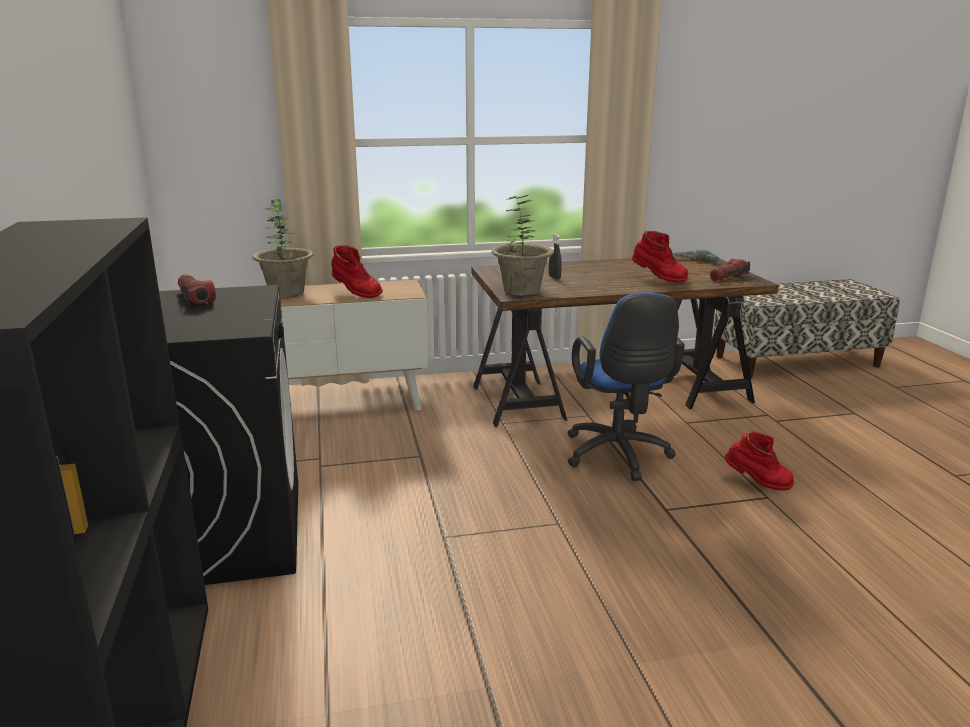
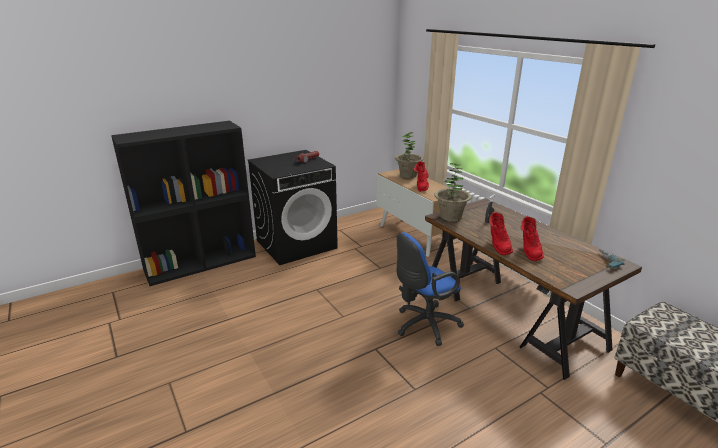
camera: 70 degrees right, 5 degrees up
(728, 277) = (570, 277): flashlight -> none
(757, 483) = (429, 384): red boot -> red boot (498, 246)

